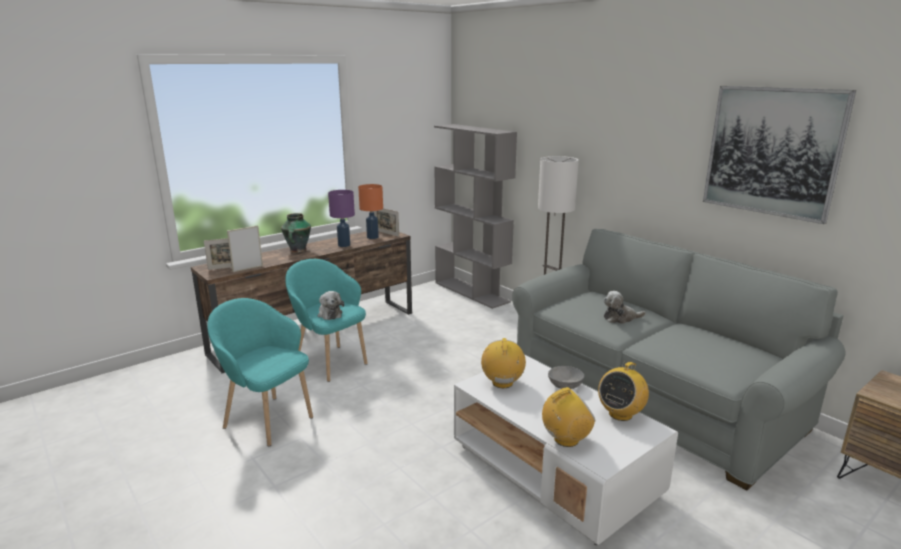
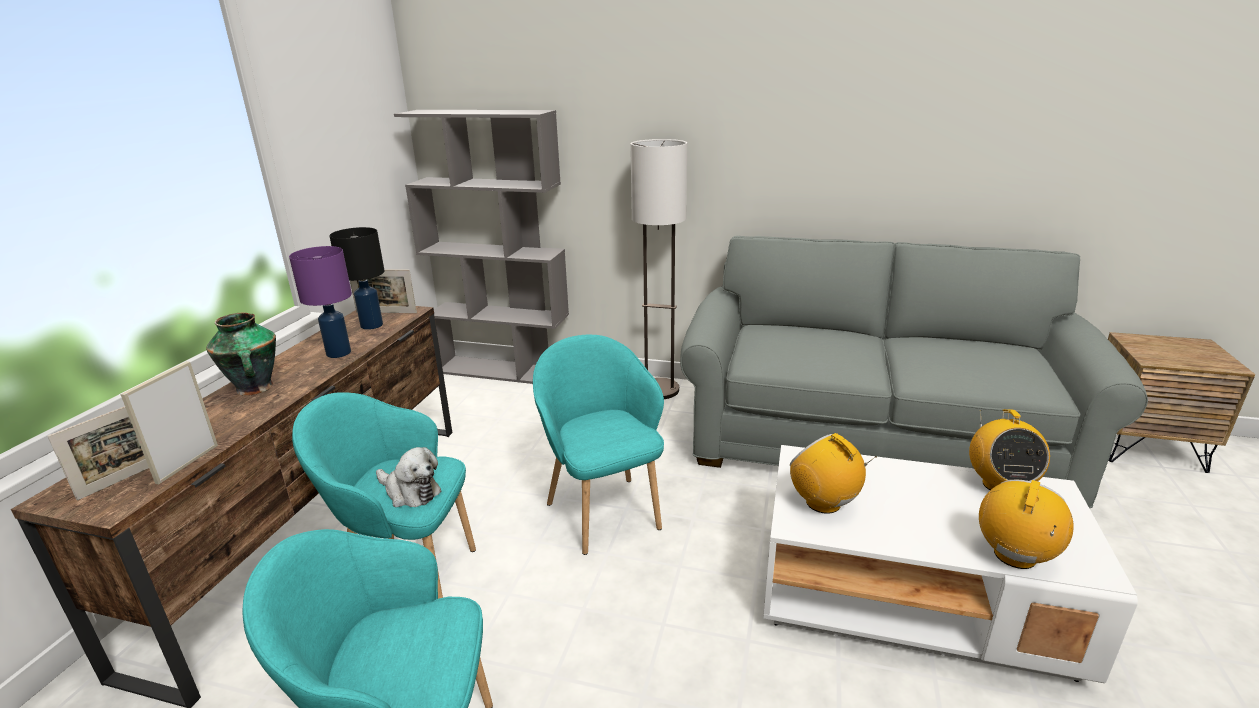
camera: 35 degrees left, 5 degrees up
(372, 237) = (372, 325): orange table lamp -> black table lamp
(441, 371) = (603, 512): none -> turquoise armchair
(565, 385) = (892, 471): grey bowl -> none
(620, 318) = (842, 351): plush toy -> none
(772, 151) = (977, 96): picture -> none

